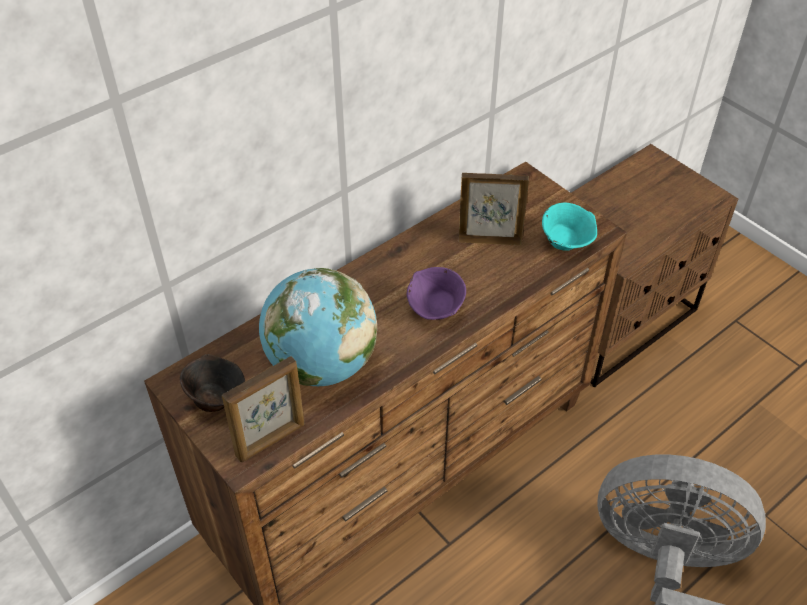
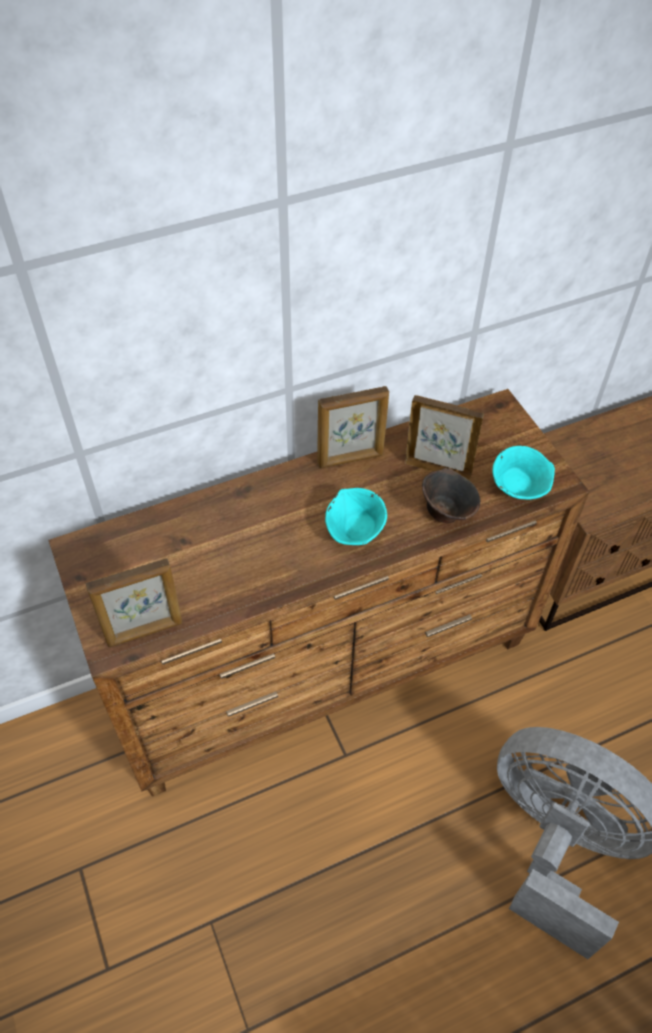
camera: 15 degrees right, 5 degrees up
(216, 398) = (108, 574): brown bowl -> brown bowl (446, 511)
(321, 364) = (221, 564): globe -> none
(408, 248) = (351, 459): none -> picture frame
(436, 311) = (355, 533): purple bowl -> turquoise bowl

